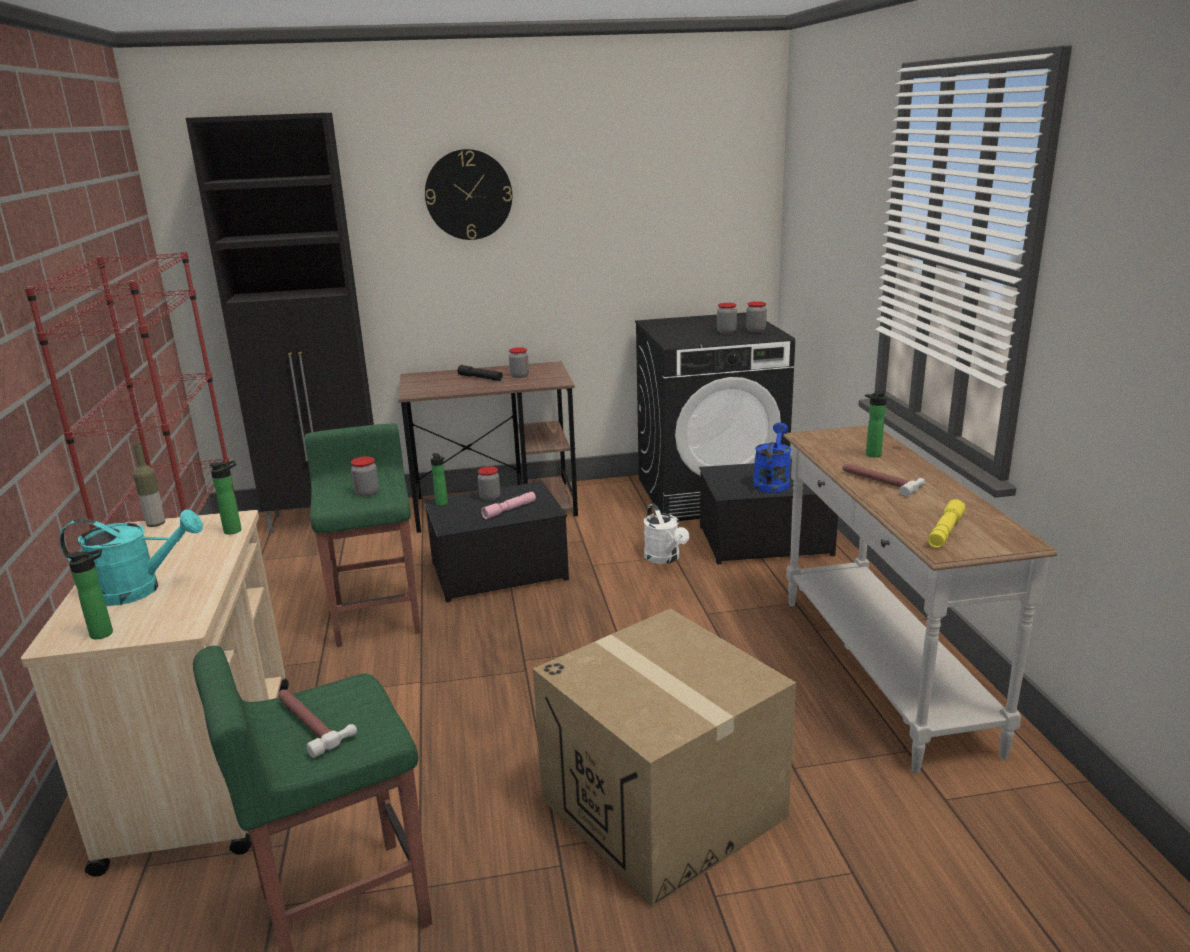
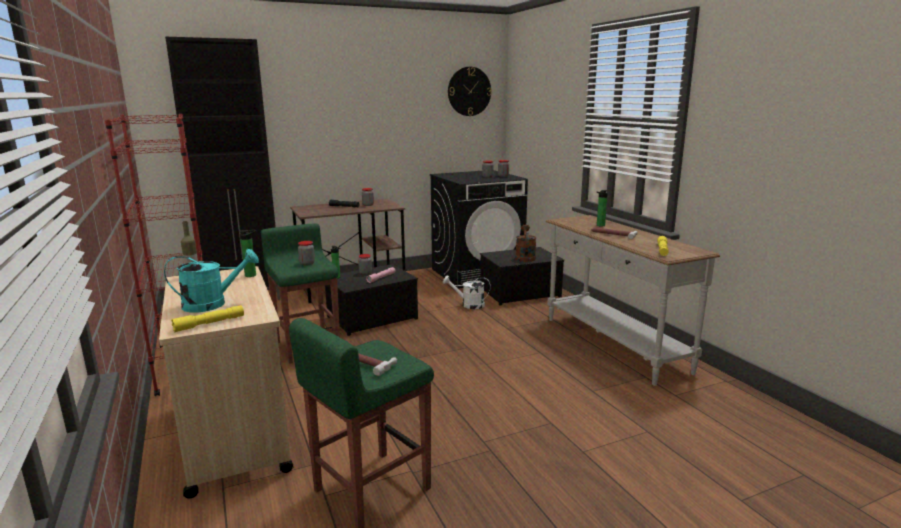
camera: 15 degrees left, 5 degrees down
(105, 633) = (209, 324): bottle -> yellow flashlight
(468, 195) = (334, 97): wall clock -> wall clock (469, 91)
(663, 807) = (533, 416): cardboard box -> none
(665, 558) = (468, 305): white watering can -> white watering can turned 135 degrees clockwise
(772, 482) = (524, 257): blue watering can -> brown watering can

